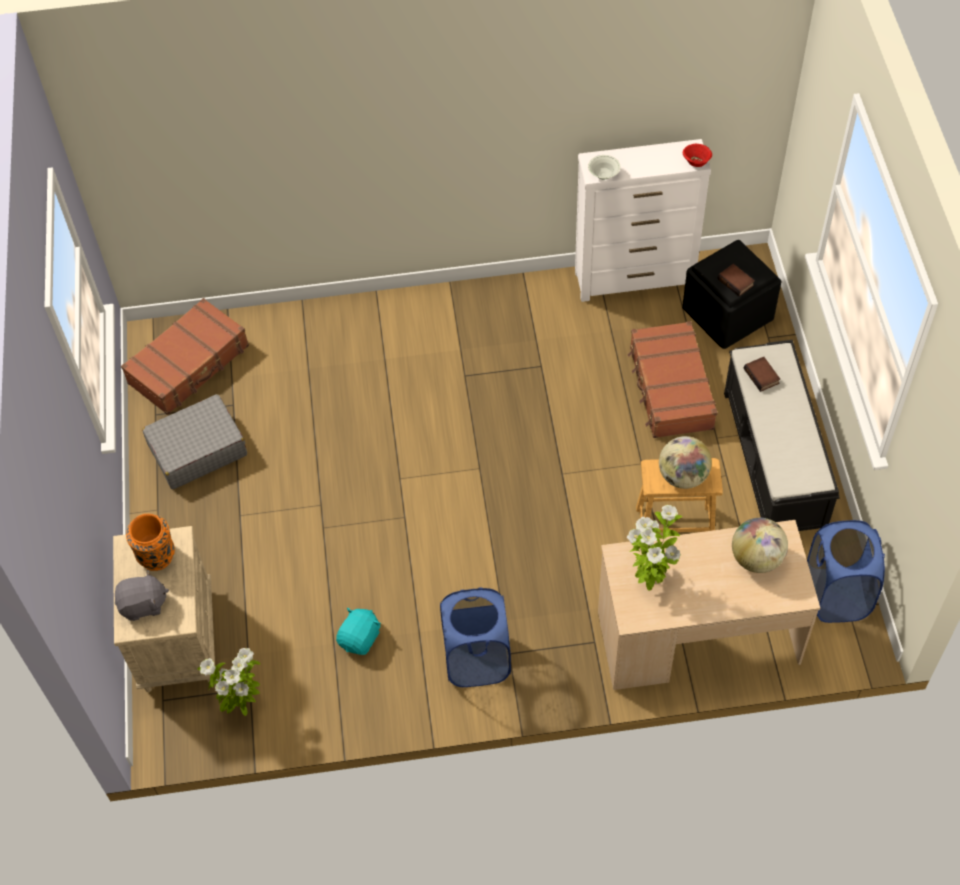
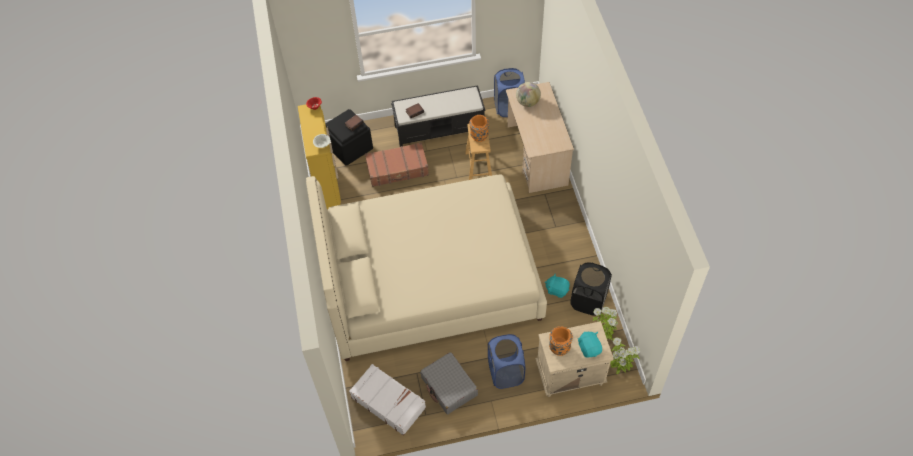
camera: 95 degrees left, 0 degrees up
(143, 605) = (589, 348): grey plush toy -> turquoise plush toy
(189, 365) = (388, 402): brown suitcase -> white suitcase
(325, 692) = (588, 301): none -> black laundry basket
(412, 431) = (430, 280): none -> beige bed
(476, 660) = (561, 239): blue laundry basket -> blue laundry basket (505, 373)
(635, 280) = (326, 186): white dresser -> yellow dresser
(650, 578) = (543, 139): potted plant -> potted plant (619, 369)
(682, 476) = (479, 136): globe -> orange vase

